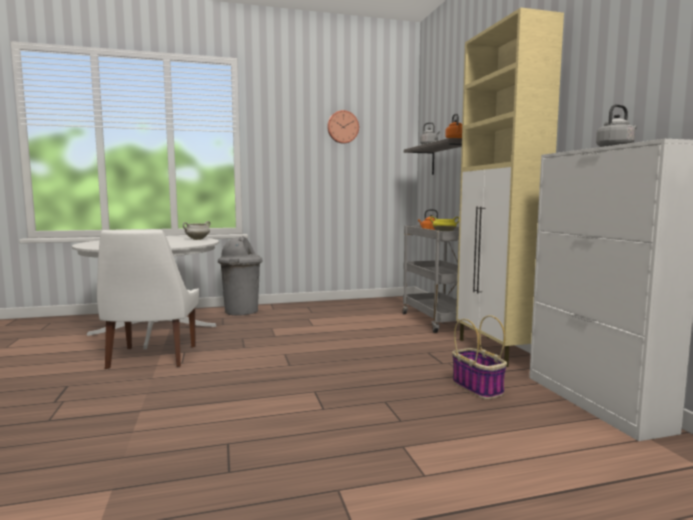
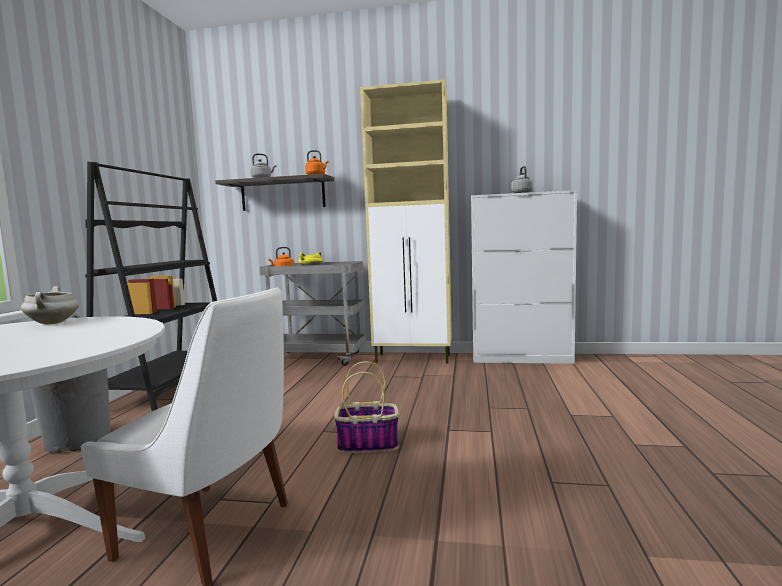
camera: 65 degrees left, 0 degrees up
(325, 306) = (169, 389): none -> black bookcase
(342, 127) = (133, 142): wall clock -> none
(478, 388) = (481, 377): basket -> basket (369, 444)

